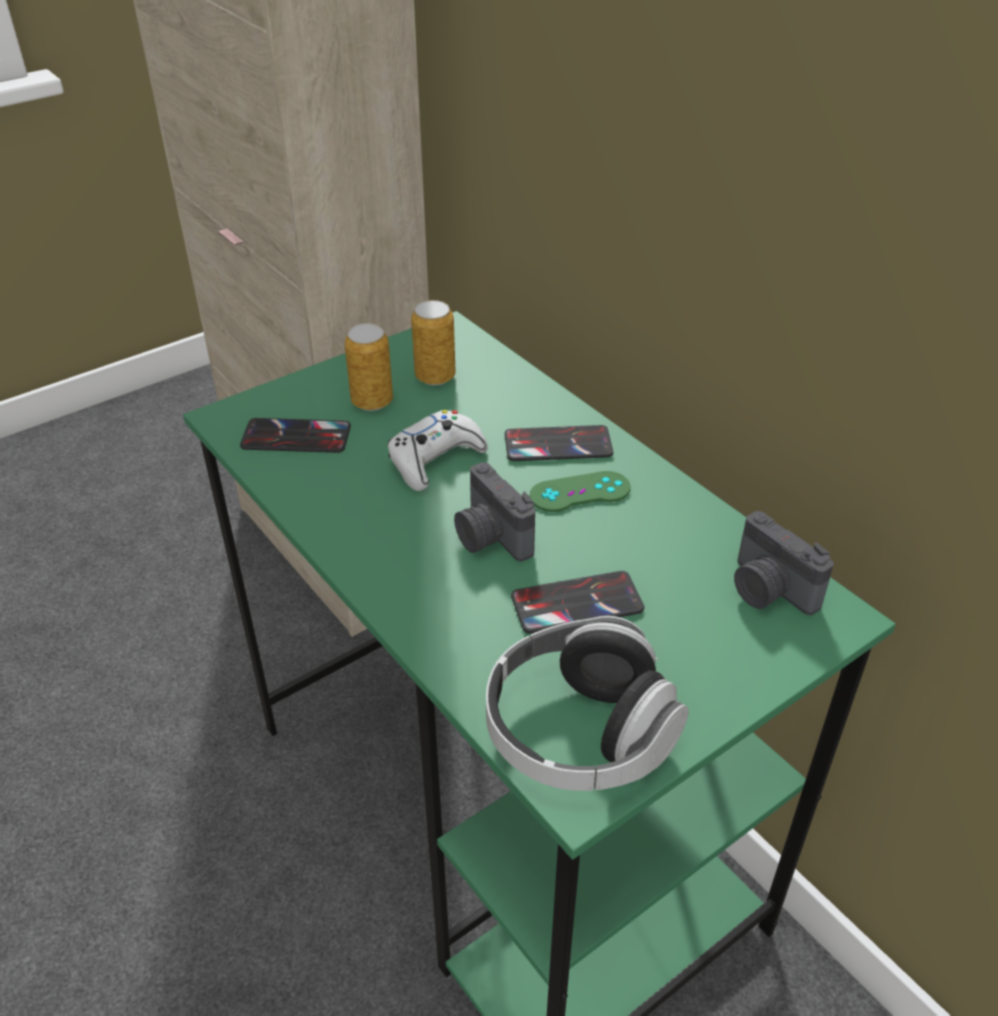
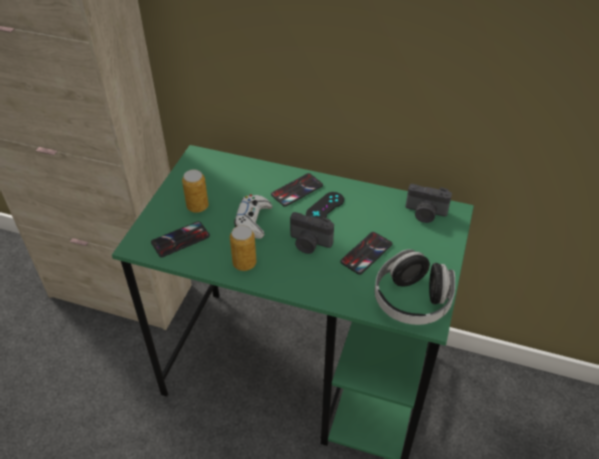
camera: 35 degrees left, 5 degrees up
(435, 376) = (214, 182): can -> can (244, 263)
(580, 492) = (325, 207): green game controller -> black game controller

